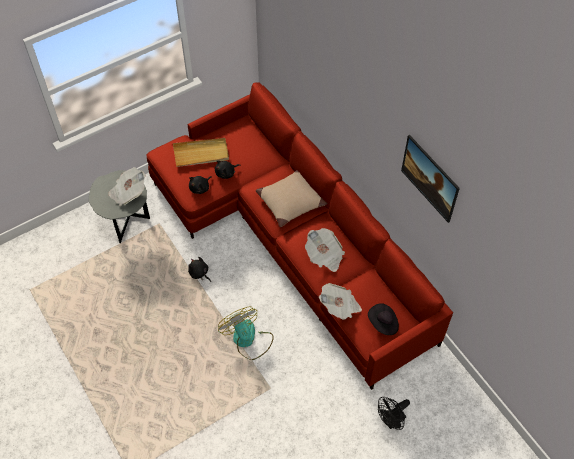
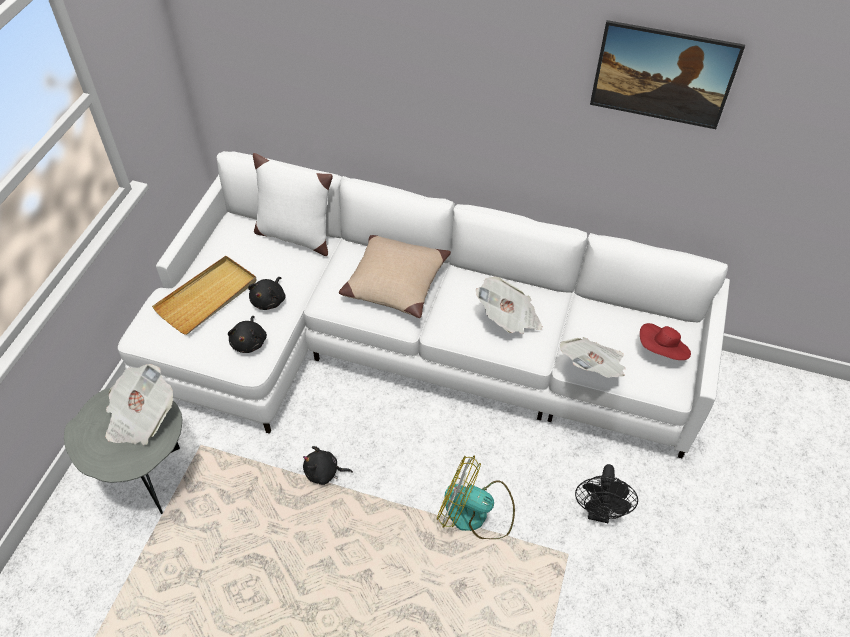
camera: 40 degrees left, 5 degrees down
(267, 147) = (295, 235): none -> white pillow
(292, 240) = (408, 346): red sofa -> white sofa
(383, 324) = (662, 351): black hat -> red hat
(391, 421) = (742, 478): black fan -> black fan (599, 512)

